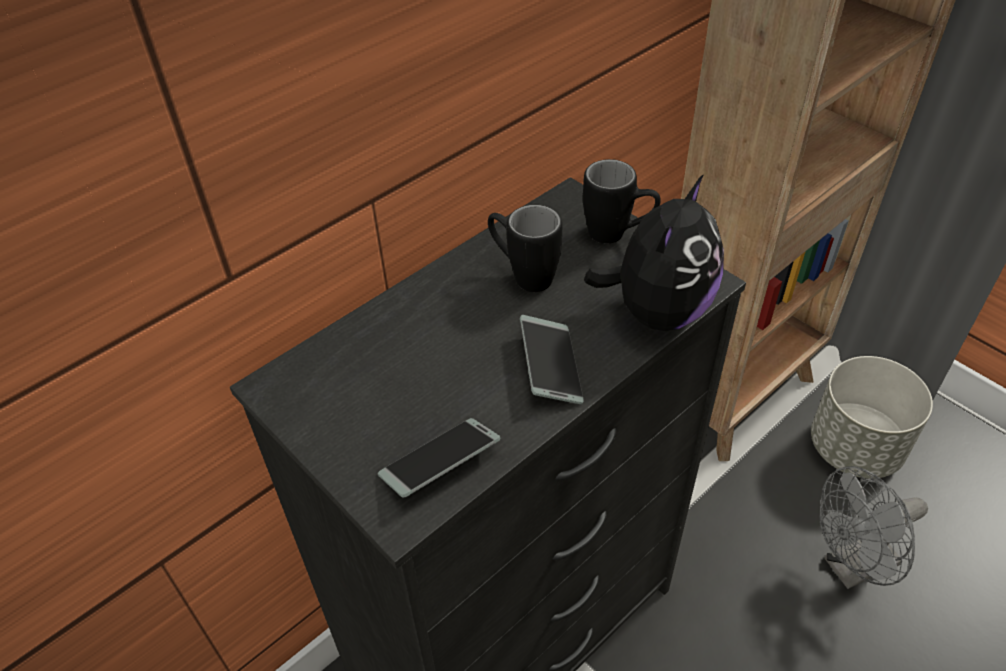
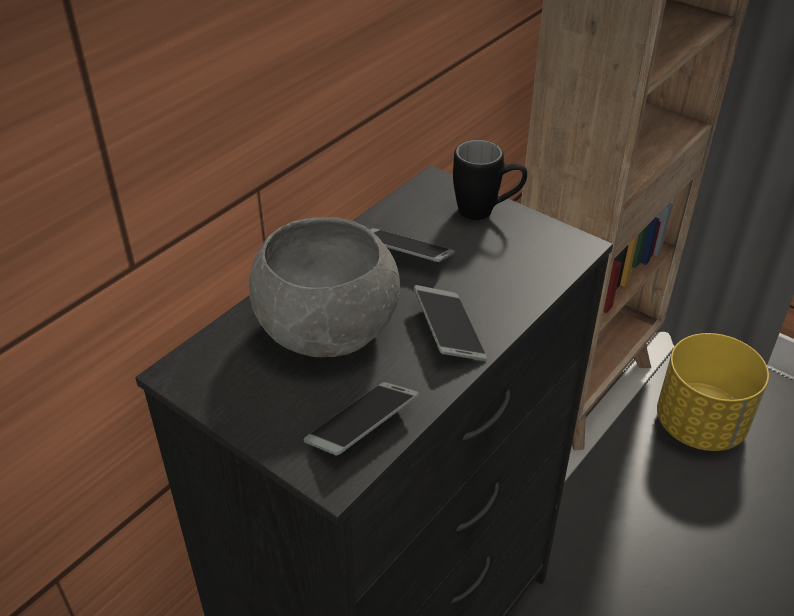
camera: 10 degrees left, 5 degrees down
(427, 354) = (328, 330): none -> grey bowl
(523, 275) = (405, 253): black mug -> phone
(657, 311) = (537, 274): plush toy -> none
(852, 567) = (715, 536): grey fan -> none
(855, 447) = (700, 424): grey planter -> yellow planter

